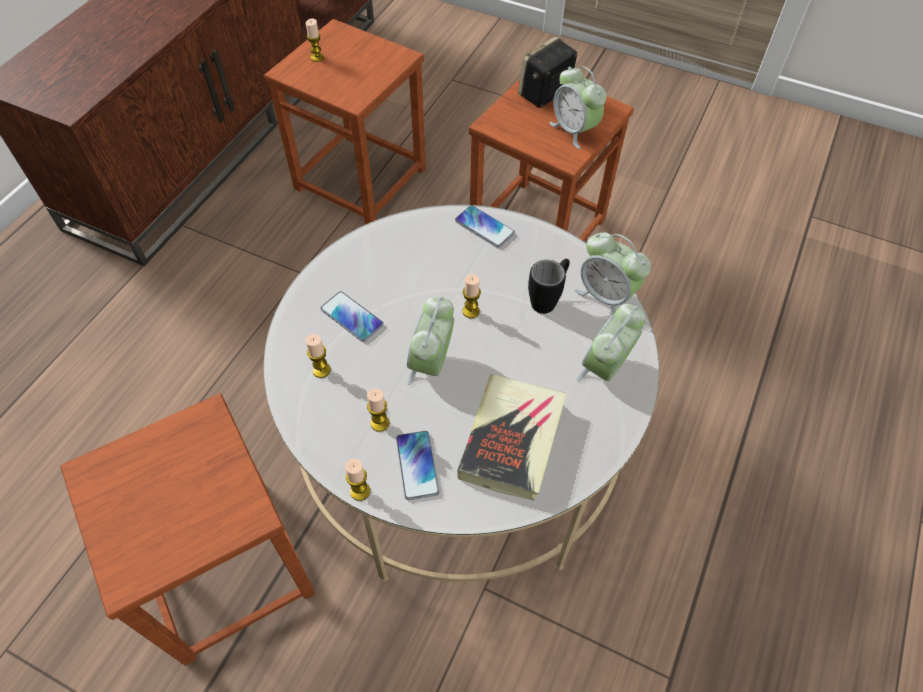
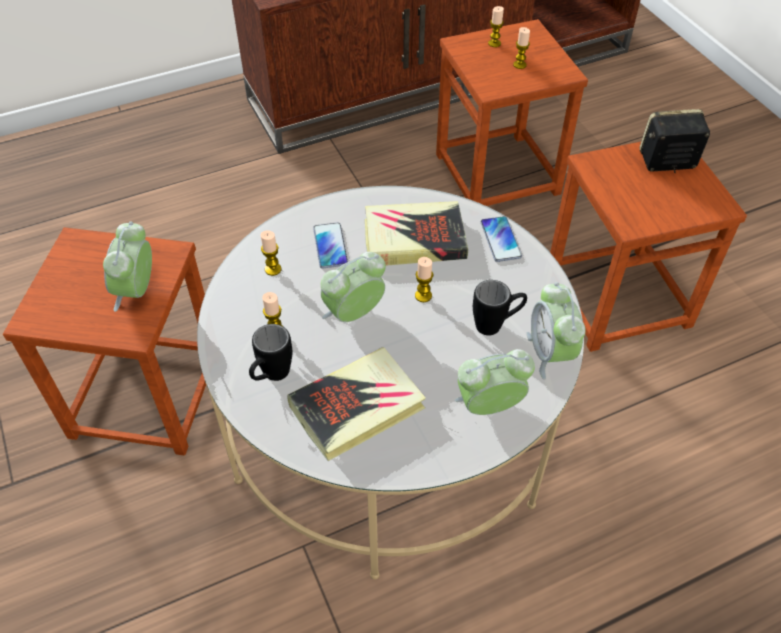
camera: 40 degrees right, 5 degrees down
(360, 491) = (216, 367): candle -> candle (519, 65)
(417, 268) = (414, 239): none -> book
(417, 465) = (271, 377): phone -> black mug
(574, 130) = (663, 205): alarm clock -> alarm clock (137, 291)

